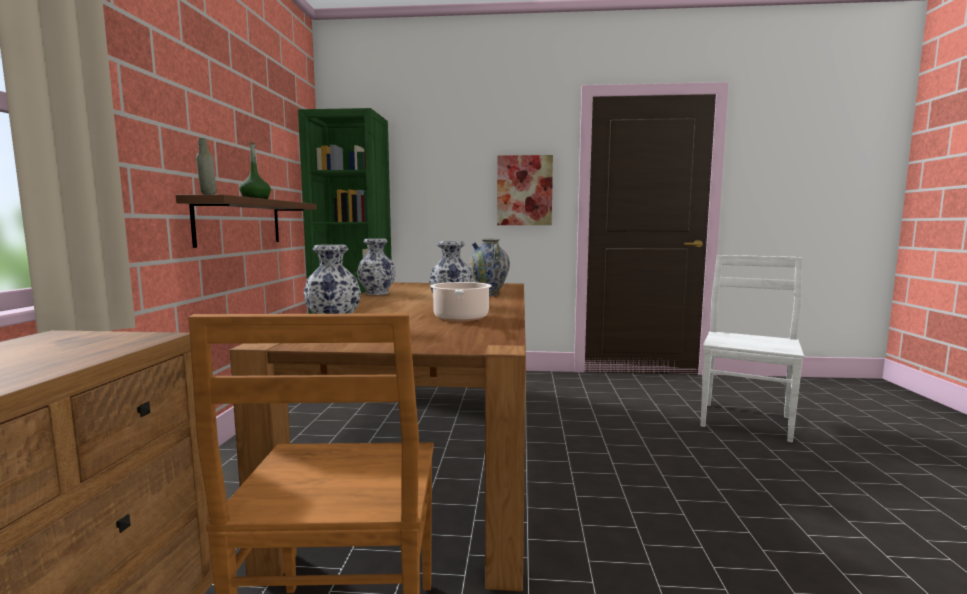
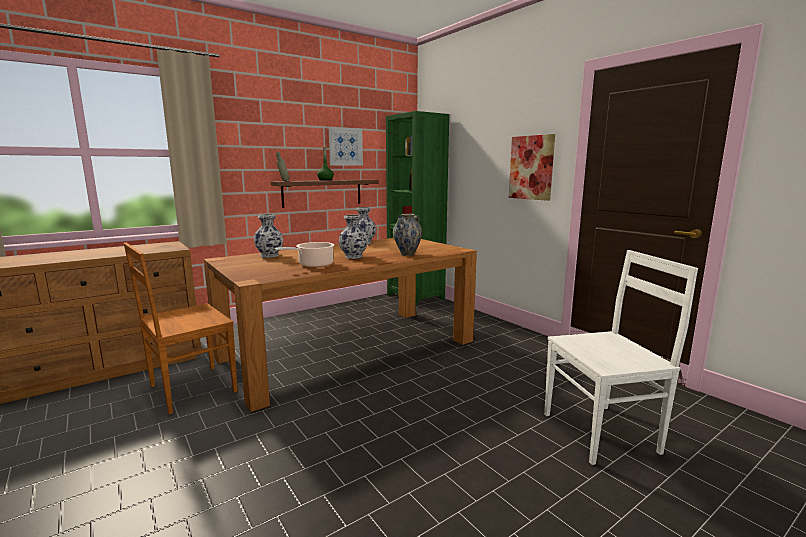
camera: 50 degrees right, 5 degrees up
(260, 147) = (345, 146): none -> picture

